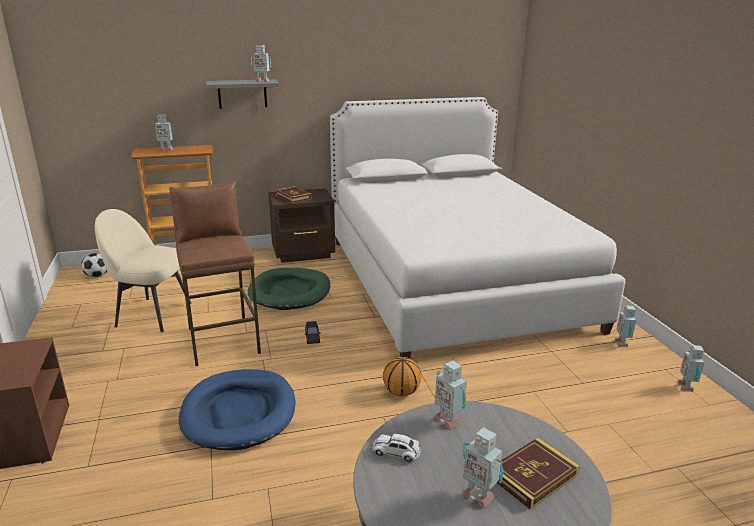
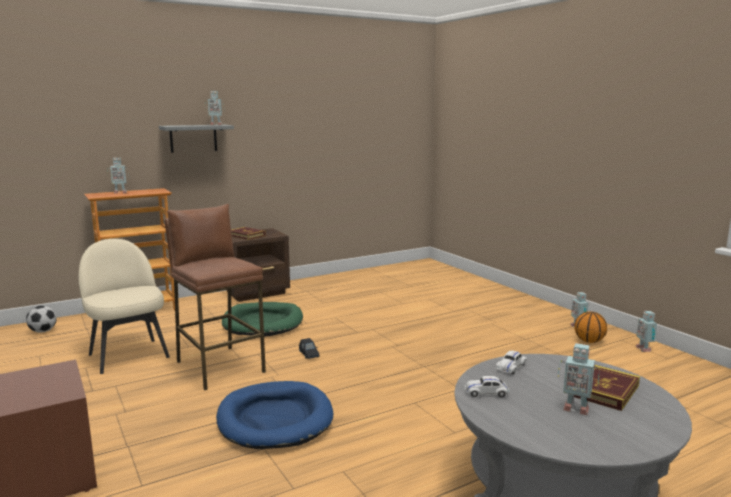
camera: 15 degrees left, 10 degrees down
(152, 314) = (128, 355): beige chair -> beige chair turned 60 degrees clockwise
(401, 392) = (419, 383): basketball -> basketball (589, 341)
(448, 419) = (511, 367): toy robot -> white toy car
(451, 282) = (409, 300): white bed -> none

